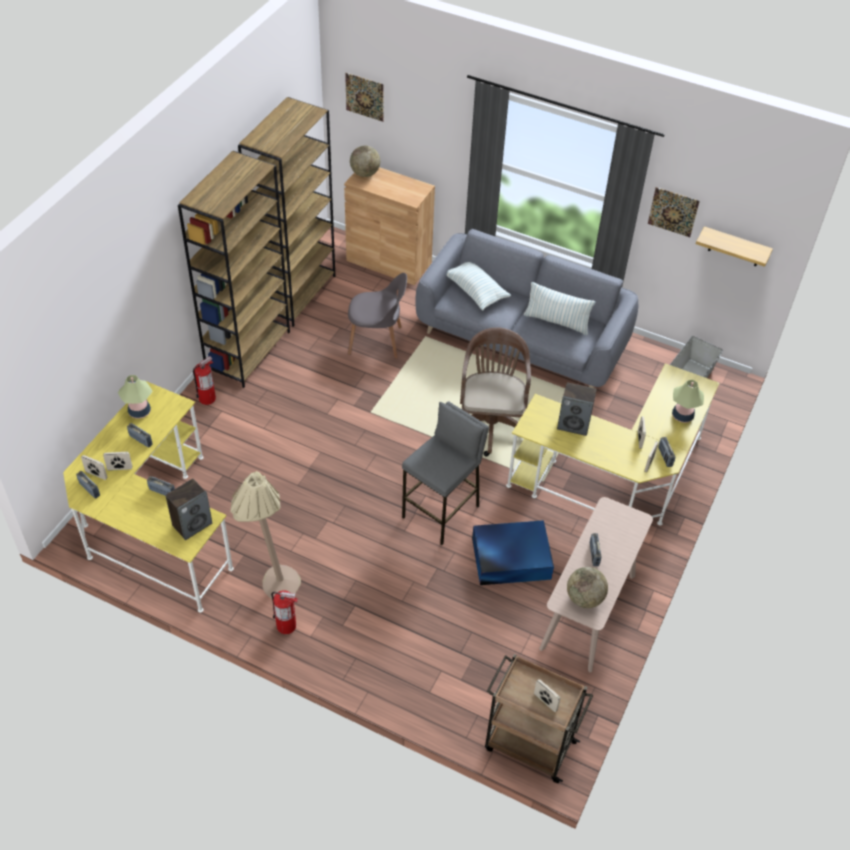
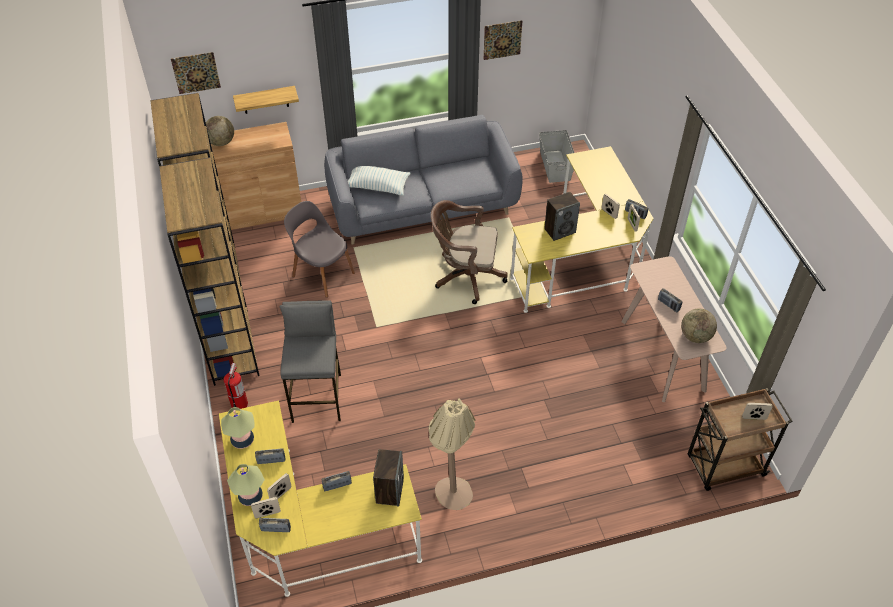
camera: 40 degrees left, 0 degrees up
(286, 625) = (492, 519): fire extinguisher -> none
(377, 341) = (322, 273): grey chair -> grey chair turned 105 degrees counterclockwise
(442, 512) = (504, 360): grey stool -> grey stool (318, 397)
(491, 422) = (465, 276): brown office chair -> brown office chair turned 45 degrees counterclockwise
(510, 558) = (580, 358): blue storage box -> none
(556, 322) = (456, 173): pillow -> none
(682, 415) = (614, 181): table lamp -> table lamp (250, 496)
(735, 247) = (556, 44): shelf -> shelf (265, 100)

